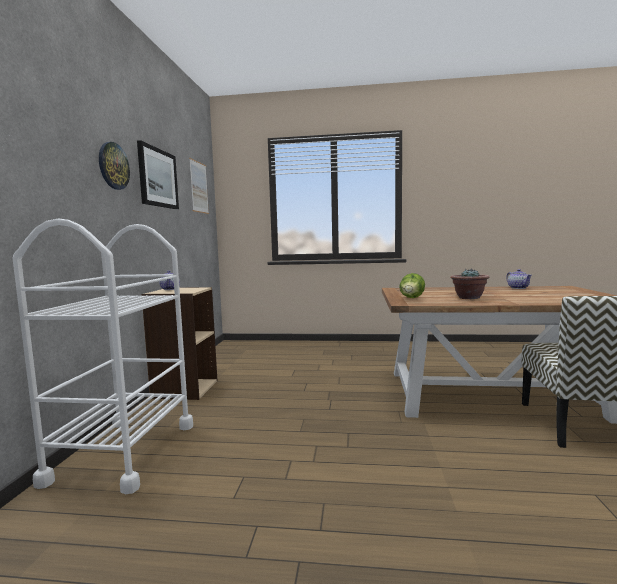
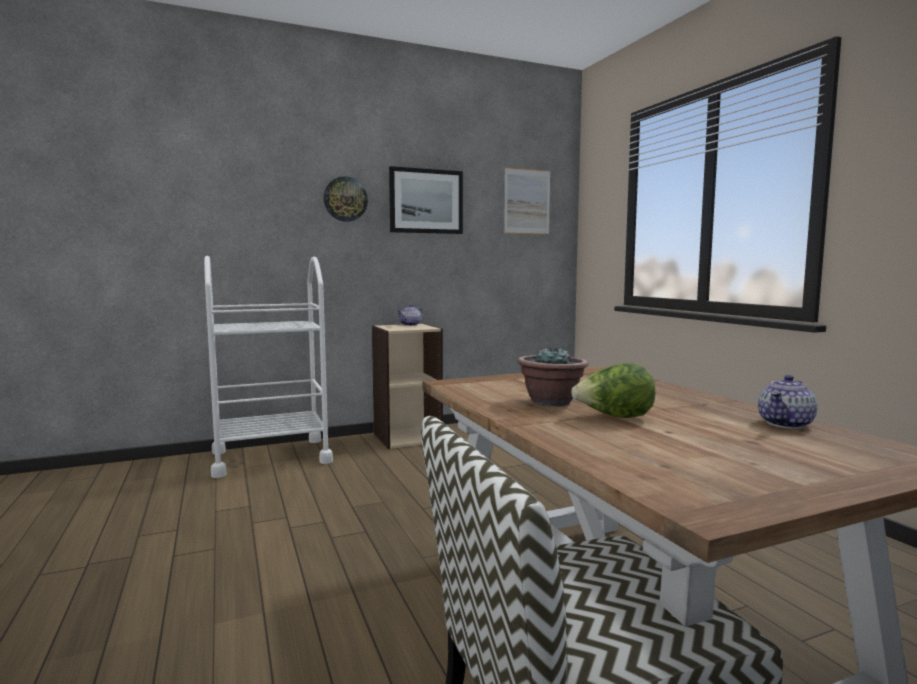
camera: 60 degrees right, 0 degrees up
(412, 298) = (498, 382): lettuce -> lettuce (614, 418)

